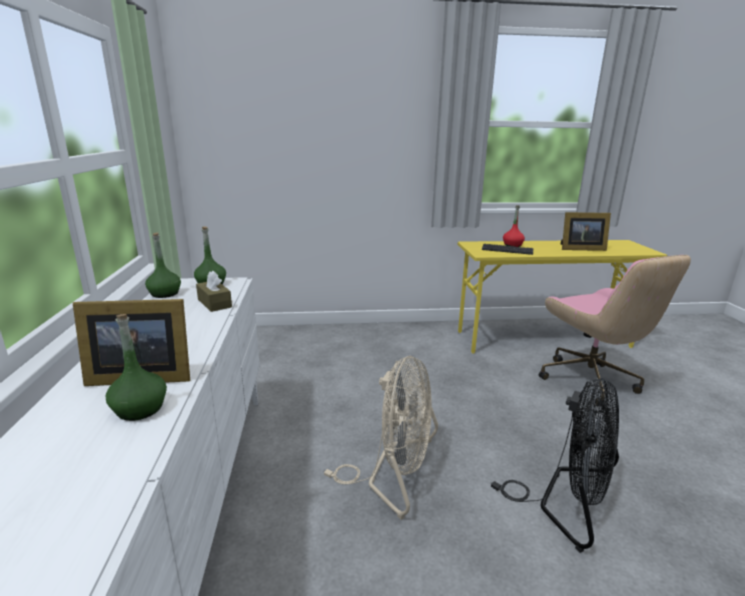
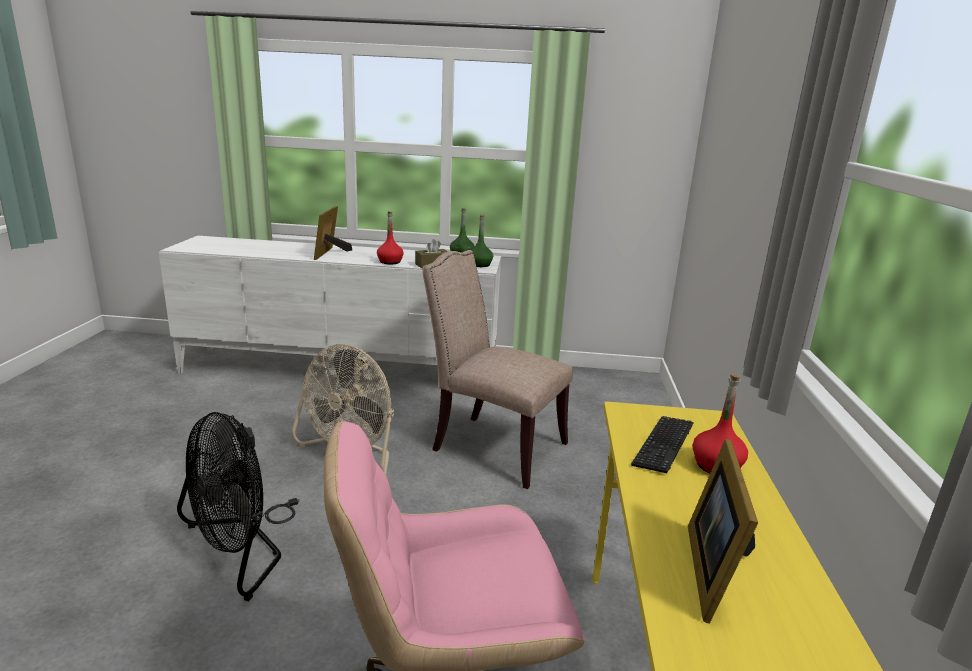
camera: 100 degrees right, 0 degrees up
(139, 409) = (296, 254): green bottle -> none
(200, 326) = (390, 262): none -> red bottle
(350, 392) = (493, 447): none -> beige chair

